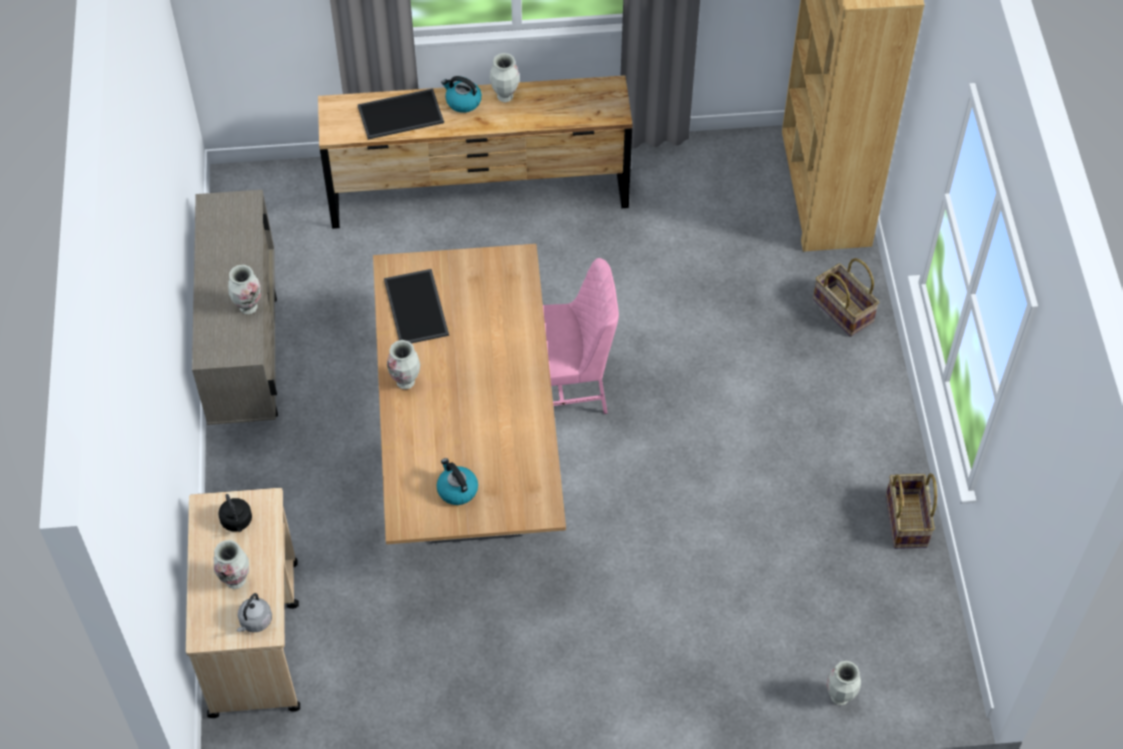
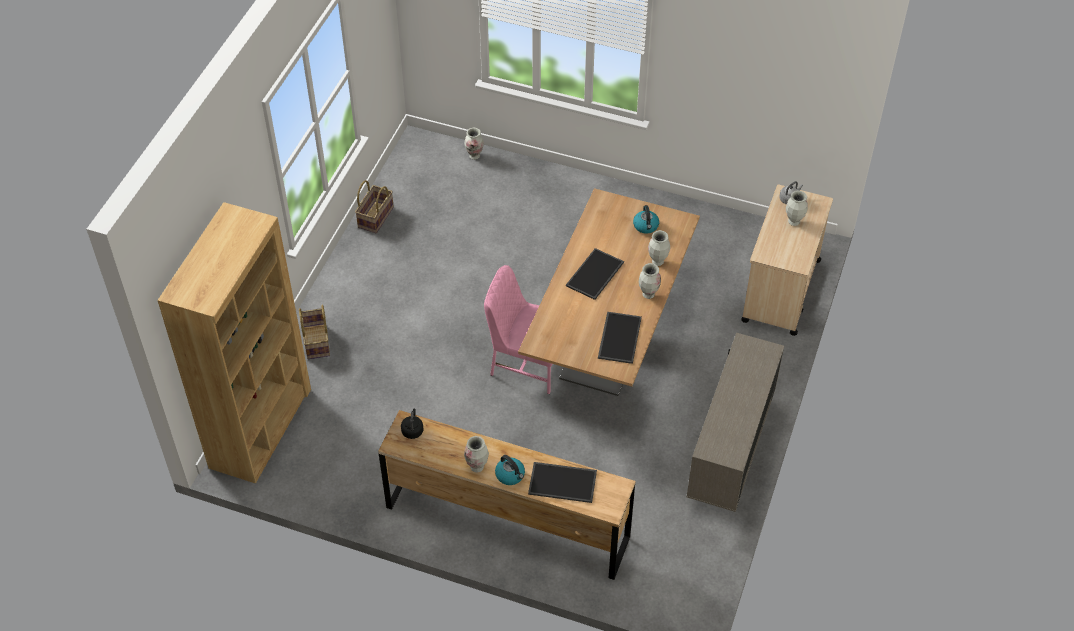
camera: 155 degrees left, 5 degrees down
(237, 522) = (783, 251): black kettle -> black kettle (412, 430)
(248, 307) = (732, 372): vase -> vase (657, 261)
(491, 384) = (595, 275): none -> tray

